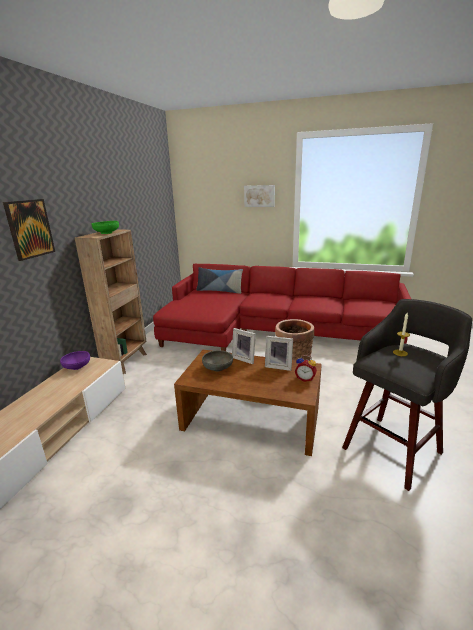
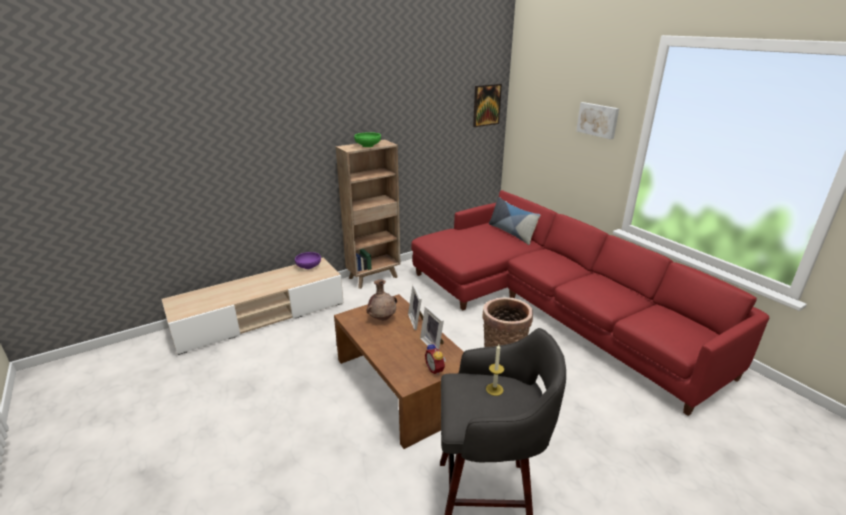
camera: 40 degrees right, 5 degrees up
(29, 229) = (288, 136): picture -> picture (486, 105)
(217, 368) = (382, 318): grey bowl -> brown vase

